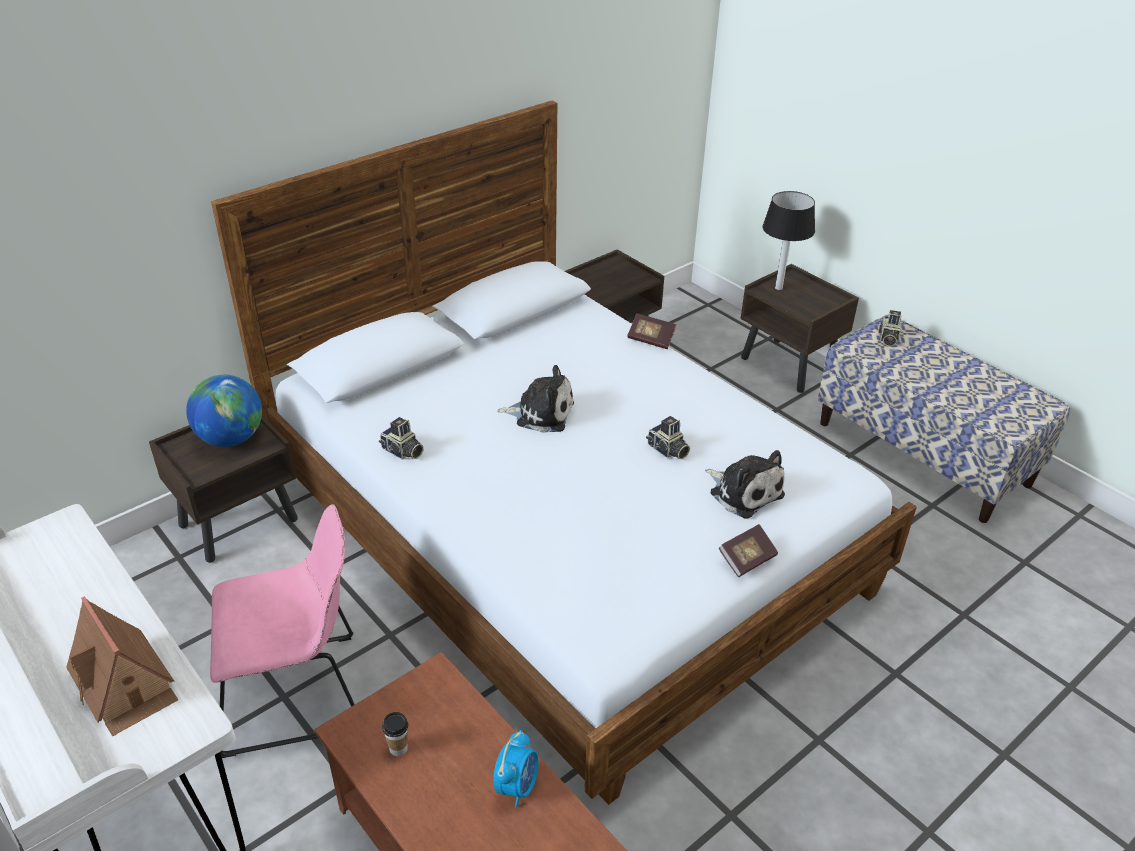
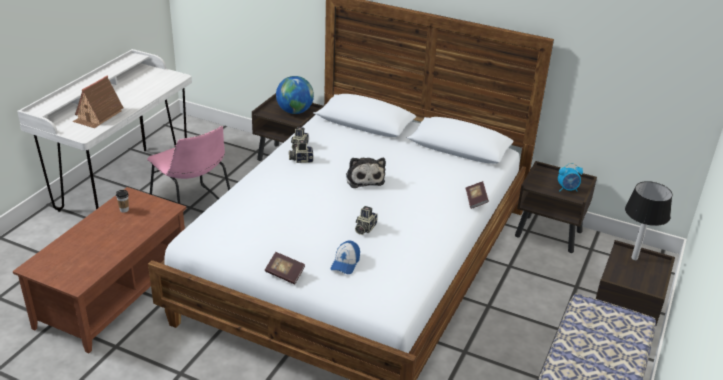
camera: 65 degrees right, 5 degrees down
(517, 786) = (114, 247): alarm clock -> alarm clock (567, 189)
(743, 492) = (345, 263): plush toy -> cap
(887, 339) = (616, 321): camera -> camera (301, 159)

